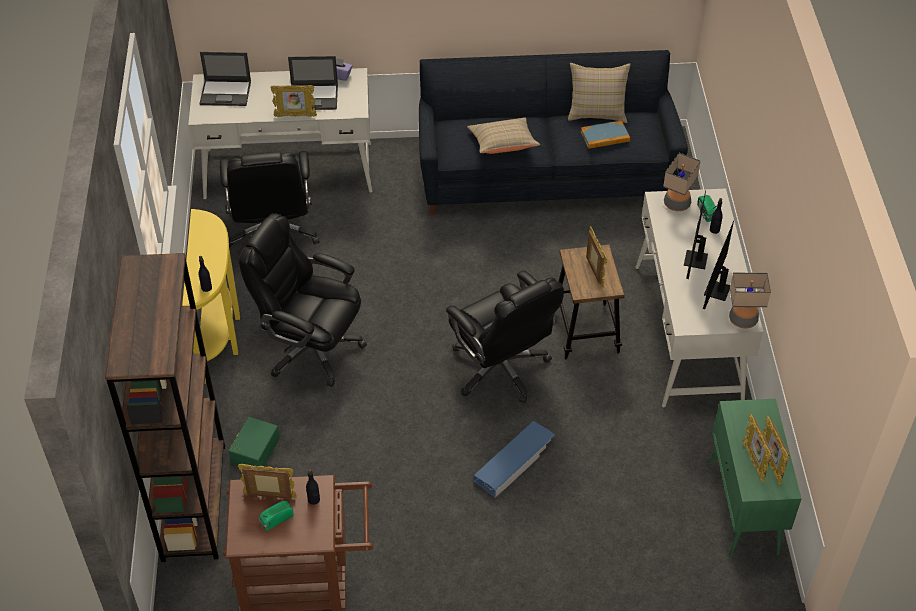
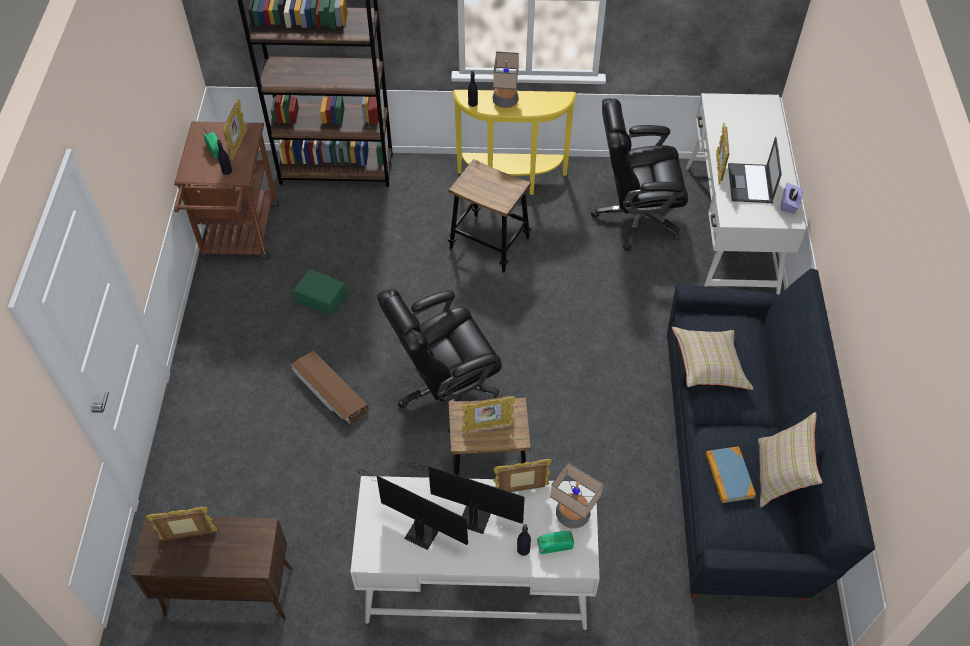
camera: 95 degrees right, 5 degrees up
(226, 93) = (751, 118): laptop -> none
(254, 450) = (381, 205): green storage box -> green storage box (322, 297)
(311, 348) = (489, 243): black office chair -> stool
(514, 462) = (330, 391): blue storage box -> brown storage box
(743, 319) = (373, 552): table lamp -> table lamp (505, 101)
(743, 509) = (227, 592): green cabinet -> brown cabinet
(770, 464) = (181, 552): picture frame -> picture frame (521, 490)

